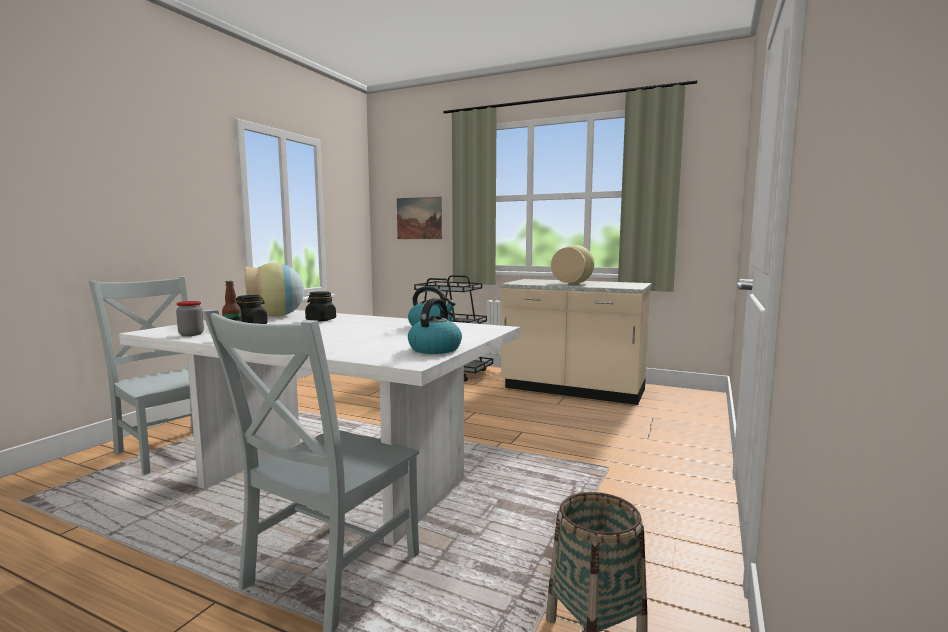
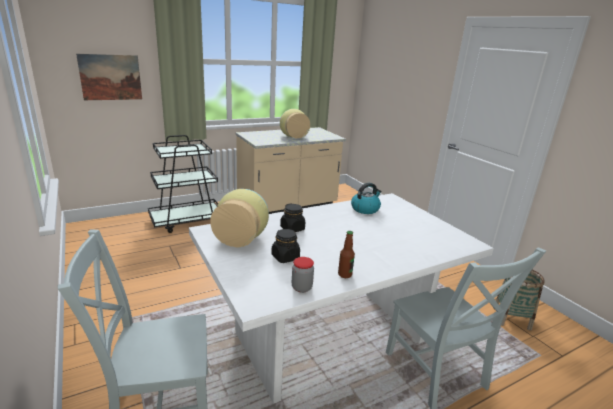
camera: 55 degrees left, 15 degrees up
(435, 349) = (442, 229): kettle -> none

